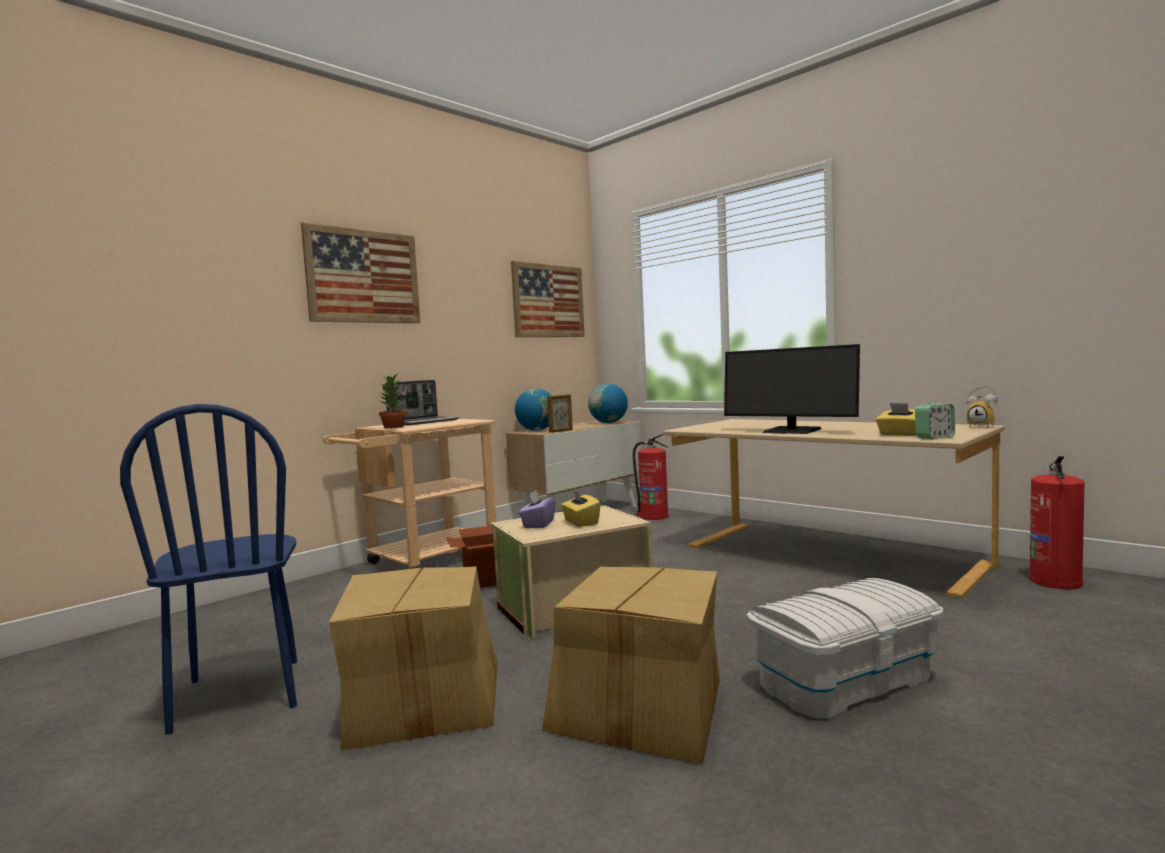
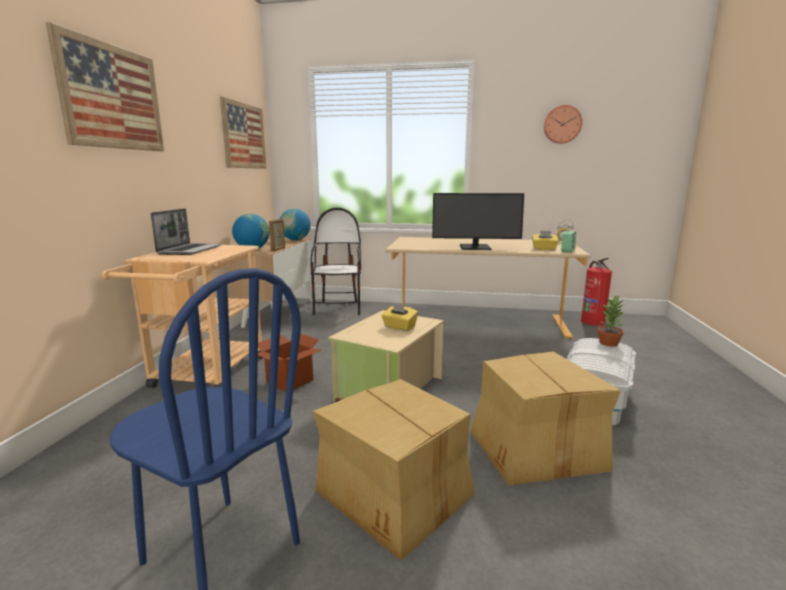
camera: 35 degrees left, 10 degrees up
(394, 427) = (187, 258): potted plant -> potted plant (609, 343)
(538, 524) = (371, 333): purple tissue box -> none
(653, 516) = (338, 308): fire extinguisher -> chair
(984, 228) = (562, 124): none -> wall clock

